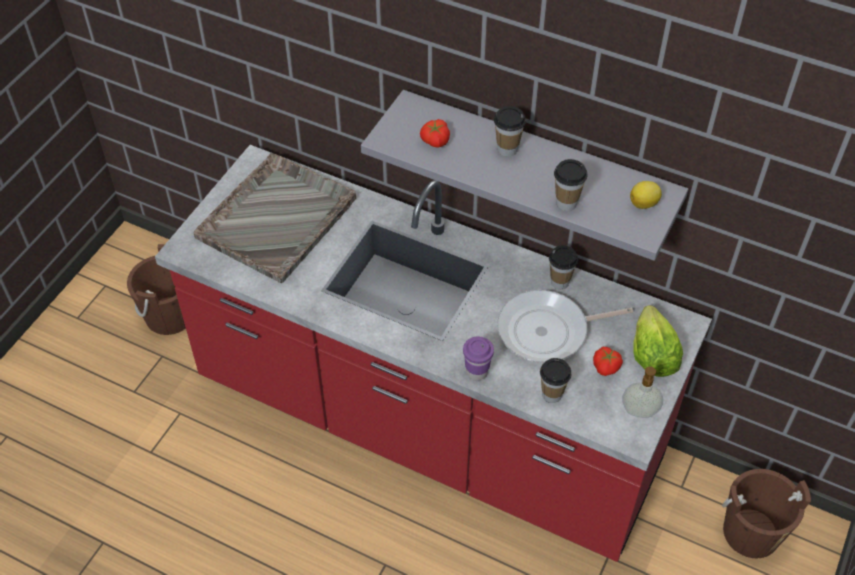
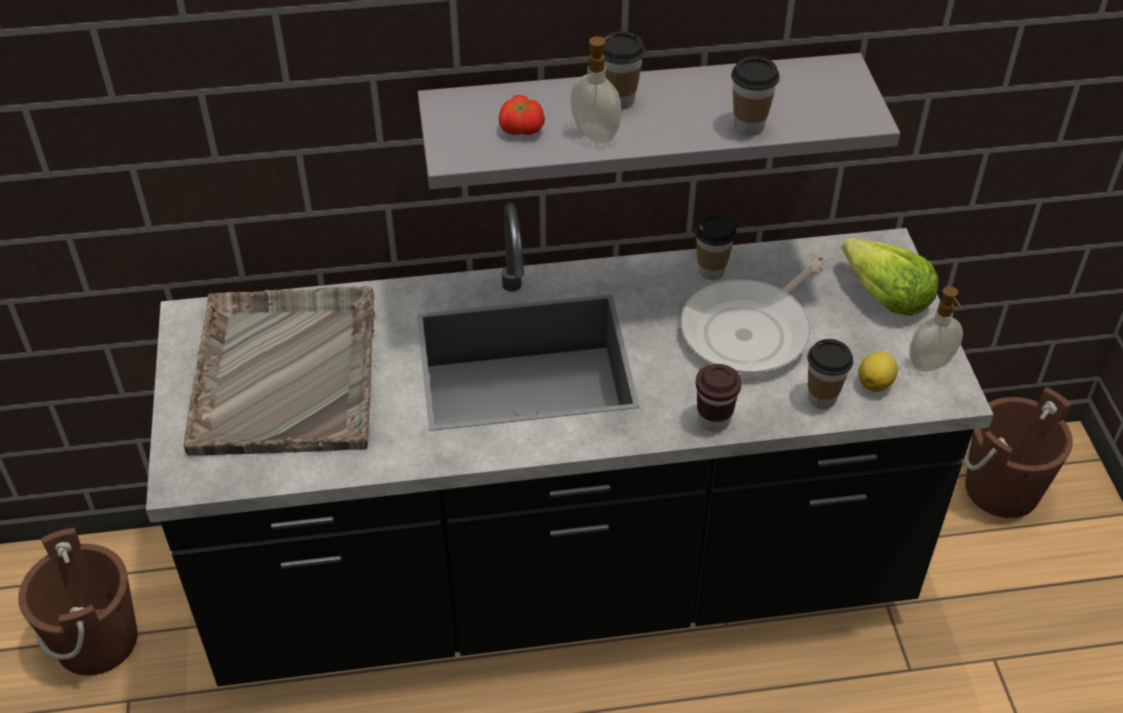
camera: 35 degrees left, 5 degrees down
(427, 424) = (561, 580): red counter -> black counter
(474, 163) = (596, 133): none -> soap dispenser
(477, 372) = (713, 420): purple cup -> brown cup
(606, 366) = (850, 335): tomato -> none
(644, 204) = (833, 88): lemon -> lemon (875, 383)

